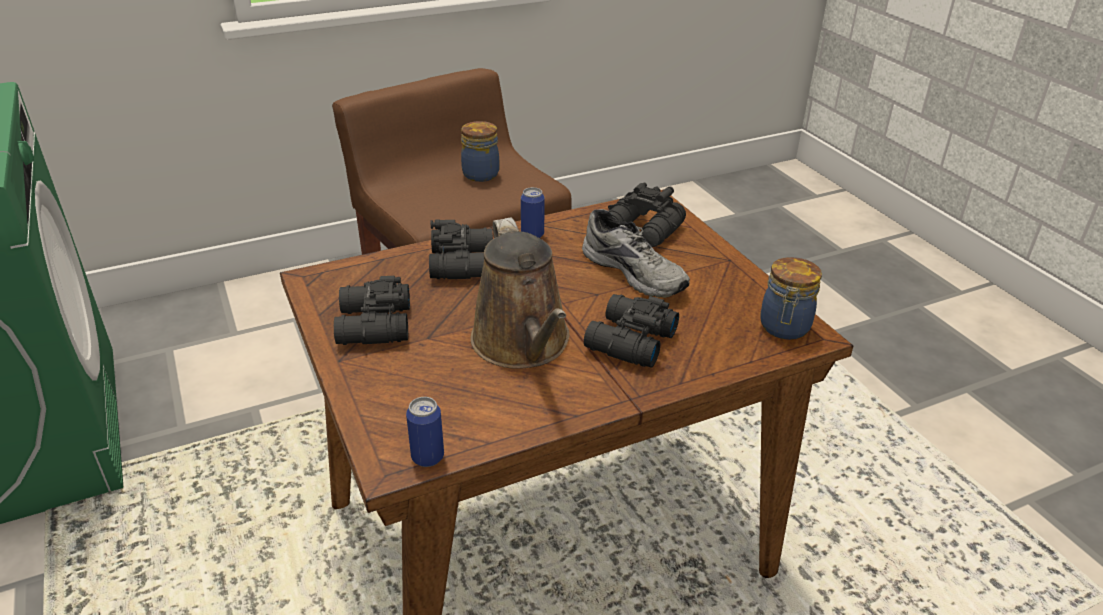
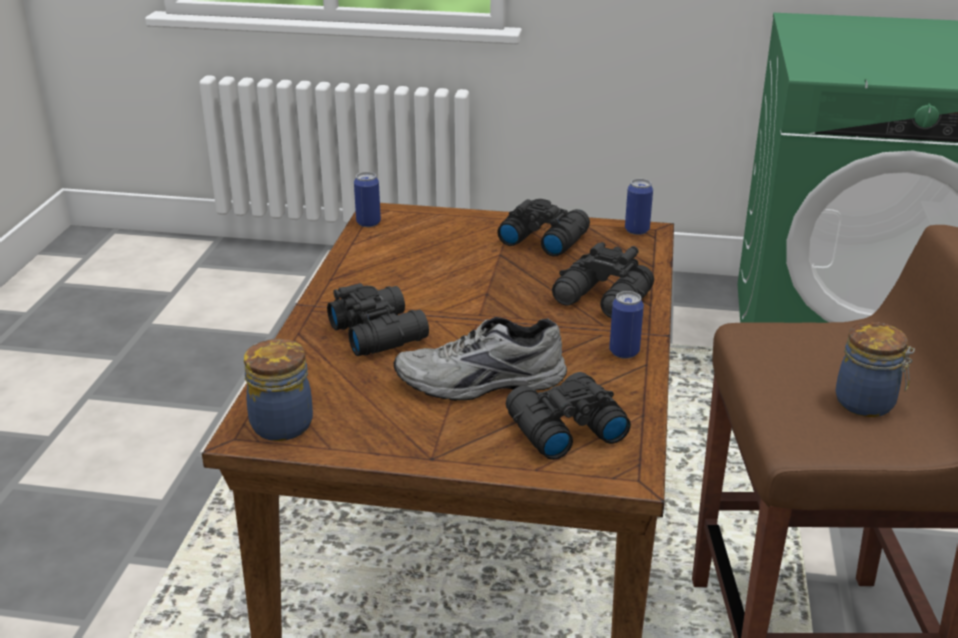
camera: 125 degrees right, 5 degrees down
(313, 284) = (637, 230): none -> can
(523, 344) = (439, 286): brown watering can -> none

